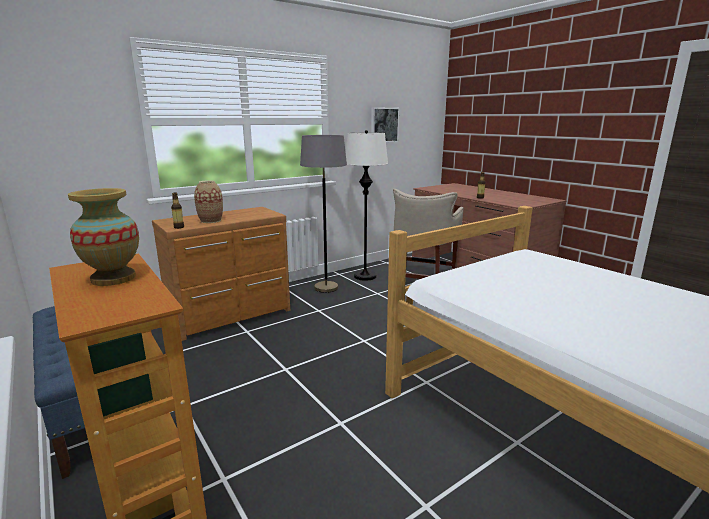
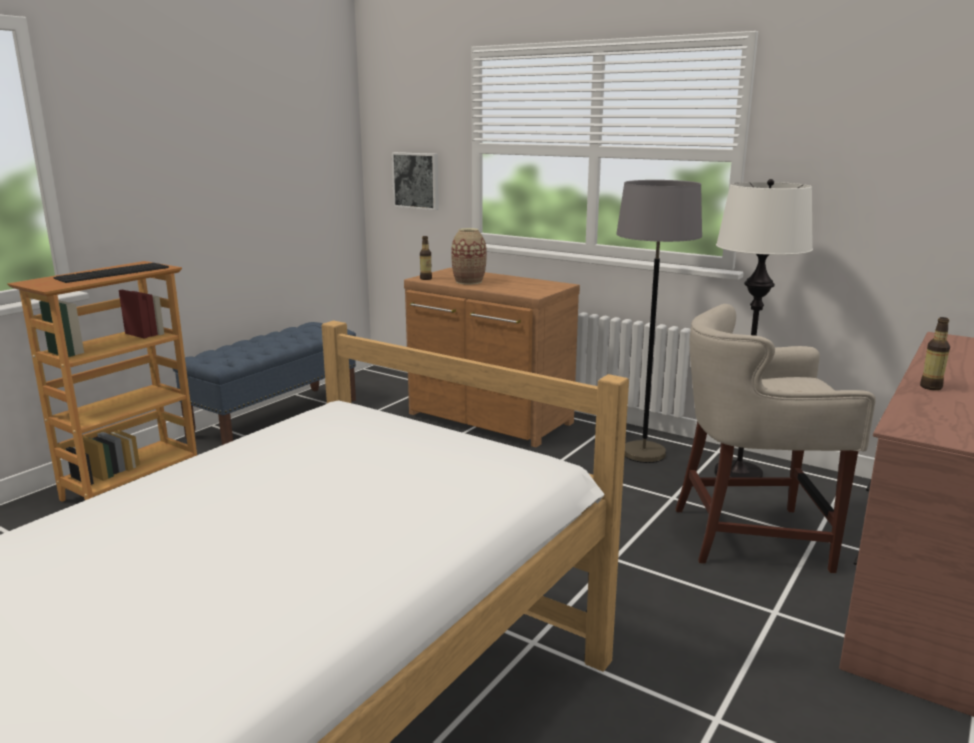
camera: 70 degrees right, 0 degrees up
(113, 278) = (113, 273): vase -> keyboard
(383, 125) = (899, 170): picture -> picture (417, 180)

